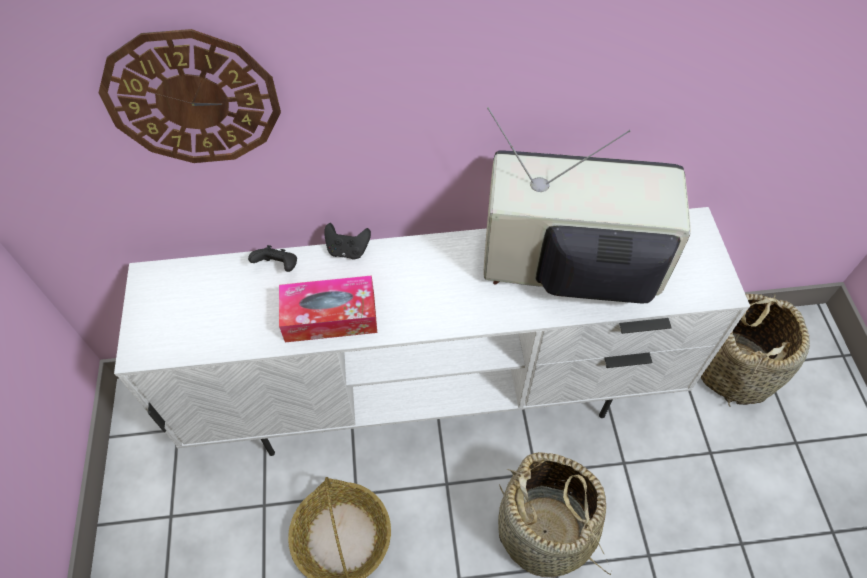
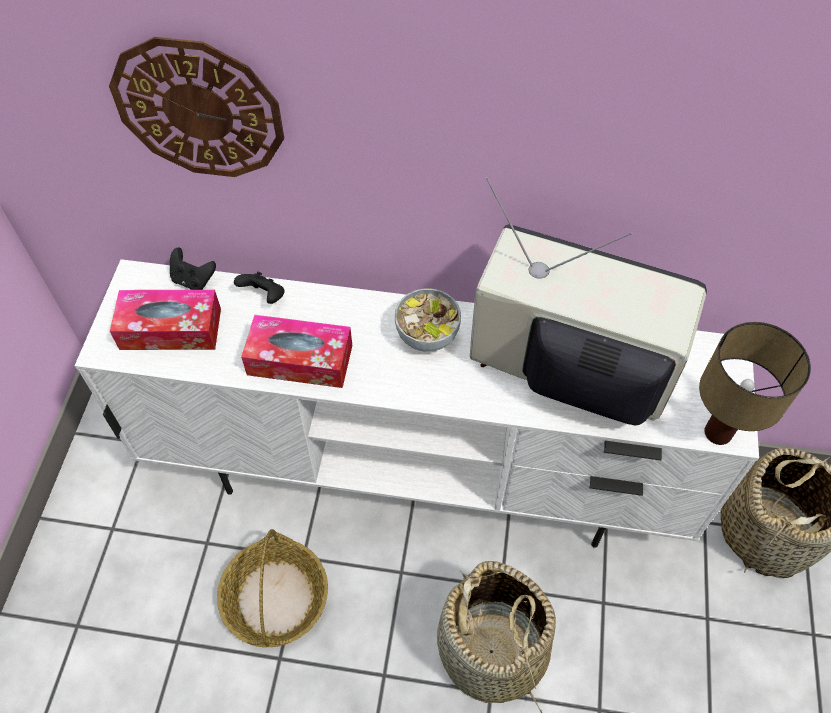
camera: 15 degrees right, 0 degrees up
(198, 317) = (171, 329): none -> tissue box
(348, 250) = (339, 295): black game controller -> black game controller (193, 280)
(438, 267) = (427, 335): none -> bowl
(711, 292) = (719, 432): none -> table lamp

